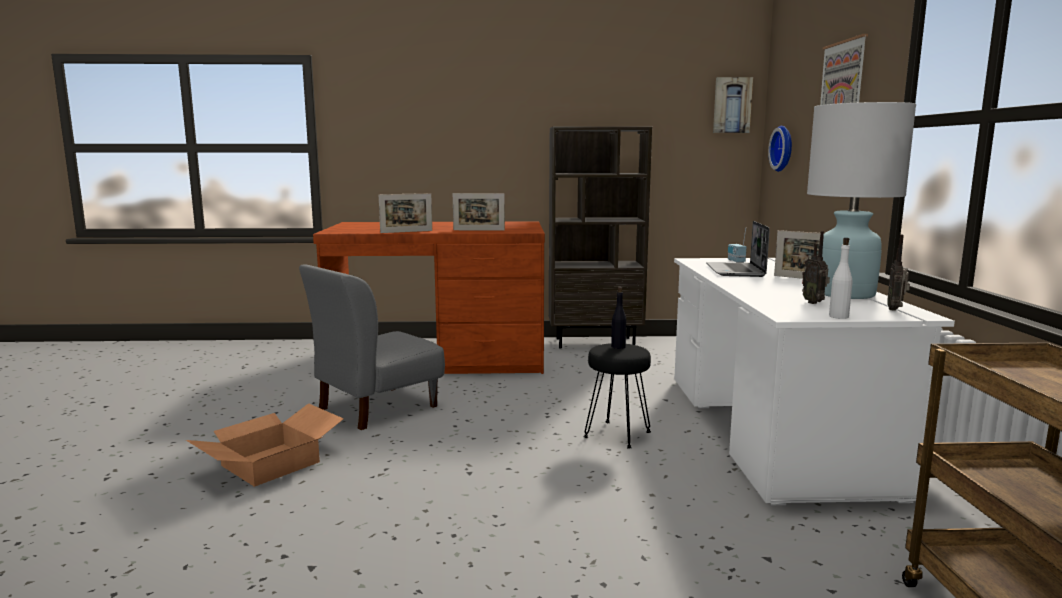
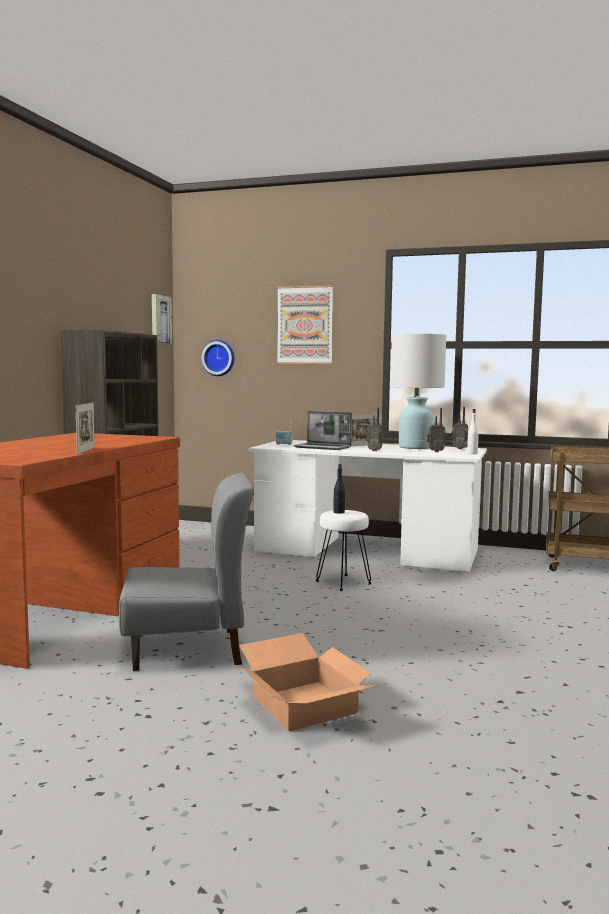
camera: 70 degrees left, 5 degrees down
(377, 407) = (188, 649): grey chair -> grey chair turned 75 degrees counterclockwise
(479, 230) = (121, 441): picture frame -> none
(616, 434) = (342, 583): black stool -> white stool
(753, 285) = (374, 450): none -> radio

